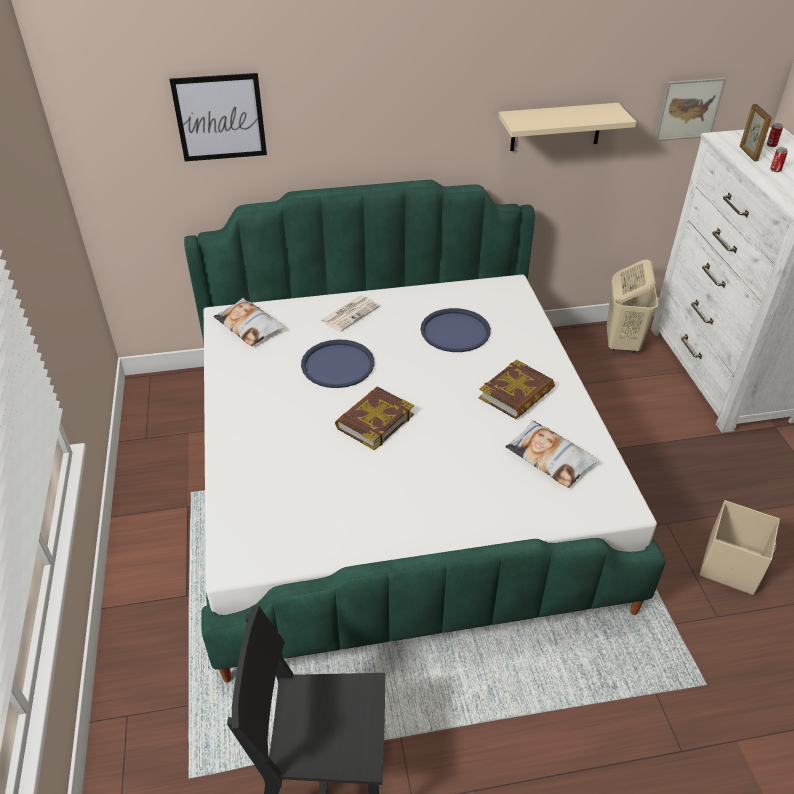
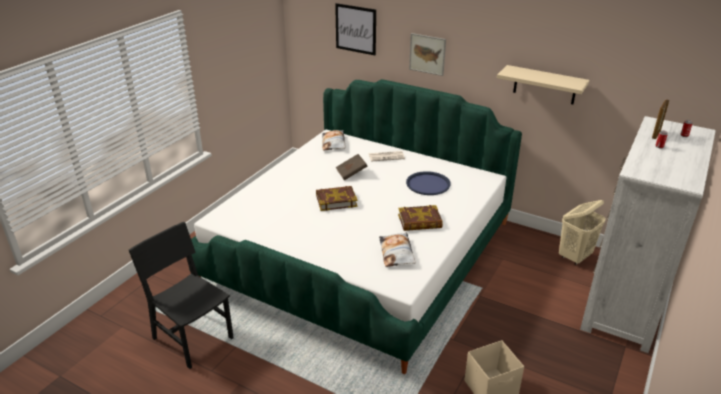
camera: 40 degrees right, 10 degrees down
(338, 365) = (351, 173): blue tray -> brown book
(689, 109) = (645, 98): picture -> picture (427, 54)

